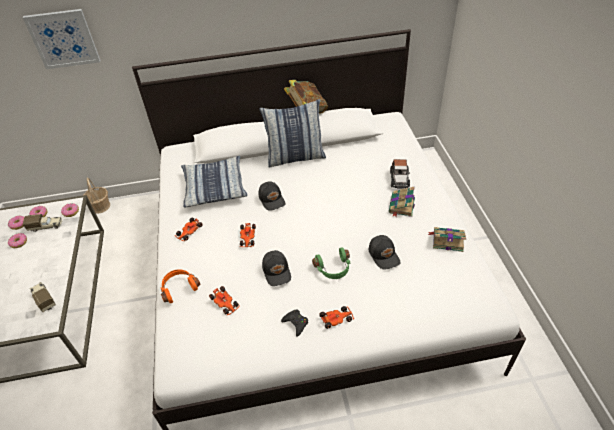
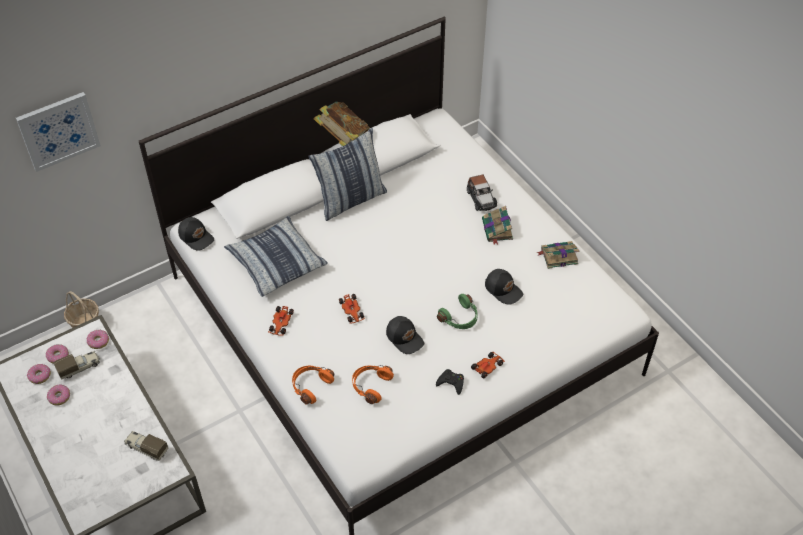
camera: 25 degrees left, 5 degrees up
(225, 303) = (370, 386): toy car -> orange headphones
(272, 199) = (353, 259): black cap -> black cap (196, 237)

